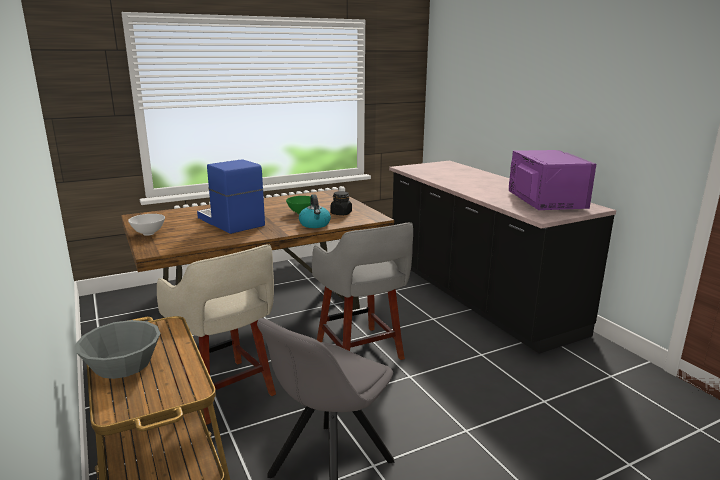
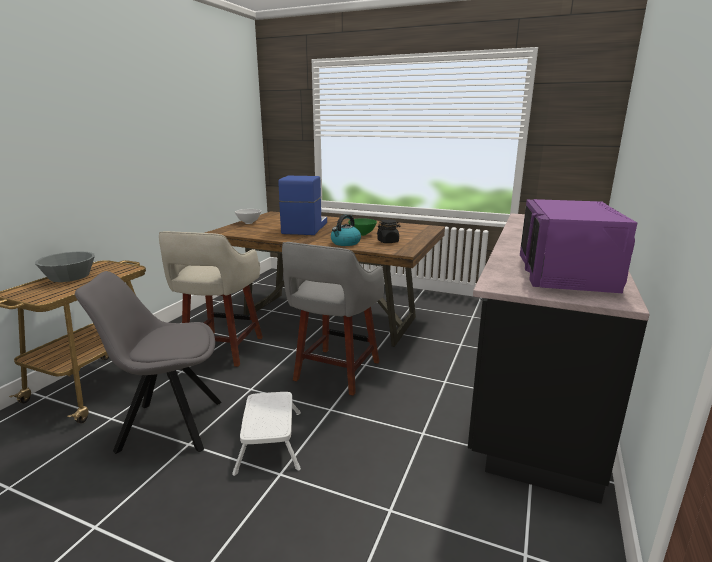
camera: 50 degrees right, 0 degrees up
(418, 420) = (269, 441): none -> white step ladder
(544, 201) = (567, 275): purple microwave -> purple microwave turned 150 degrees clockwise

